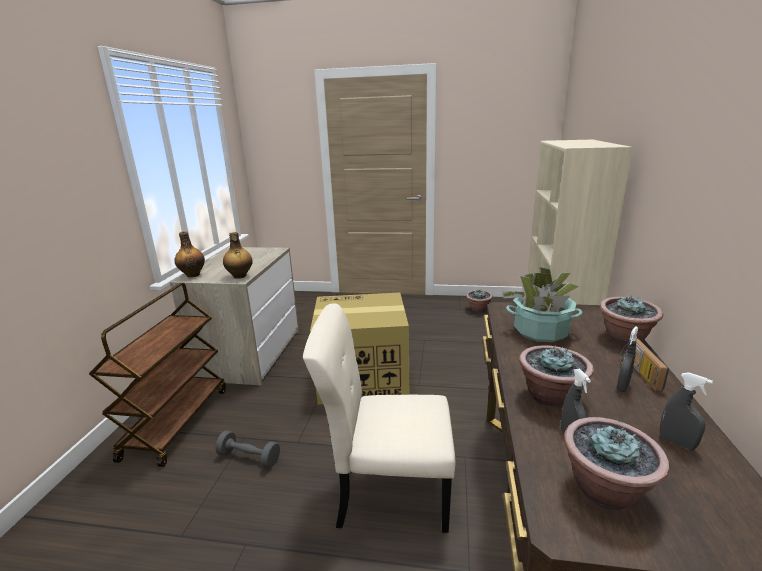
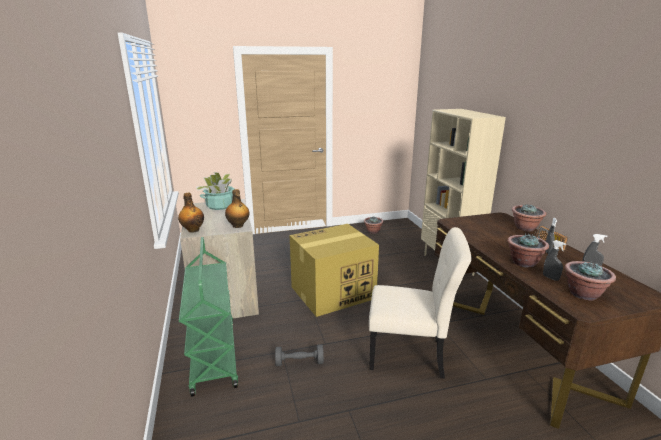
camera: 25 degrees left, 0 degrees up
(176, 421) = (213, 356): brown cart -> green cart
(387, 492) = (410, 355): beige chair -> beige chair turned 150 degrees counterclockwise
(540, 331) = (483, 231): potted plant -> potted plant (220, 206)

